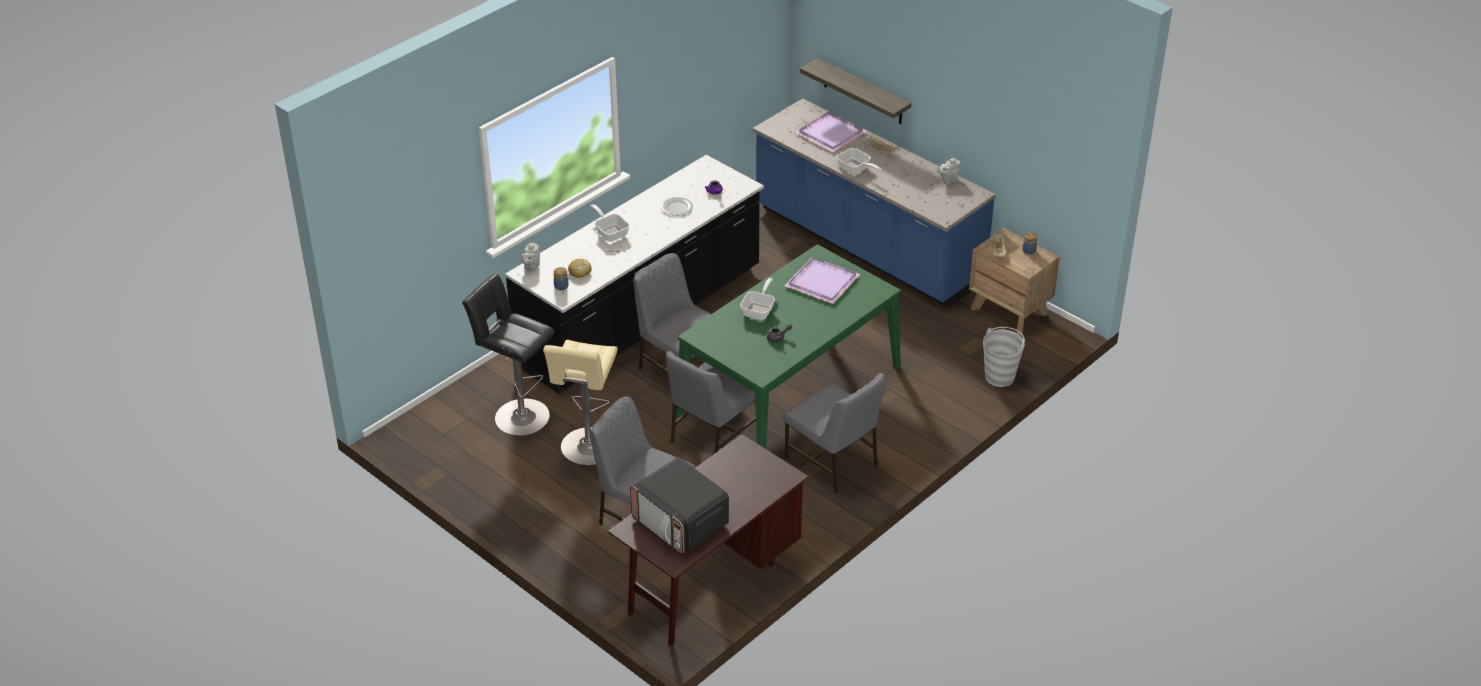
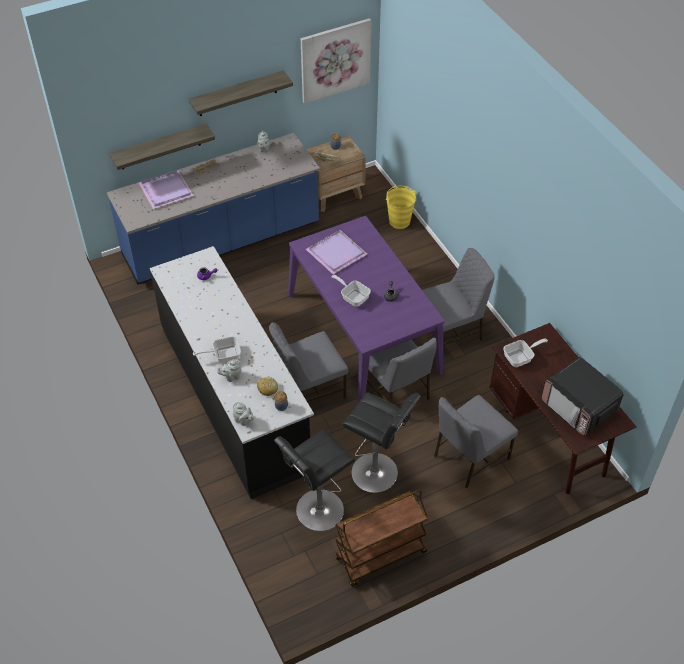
camera: 70 degrees left, 10 degrees up
(481, 475) = (380, 556): none -> brown cart
(584, 245) = (231, 377): none -> grey teapot
(587, 449) = (377, 474): beige stool -> black stool
(677, 207) = (213, 304): plate -> none
(680, 522) = (578, 407): microwave -> microwave turned 75 degrees clockwise
(789, 390) = (363, 333): green dining table -> purple dining table
(856, 170) = (222, 191): frying pan -> frying pan (521, 358)
(948, 94) = (237, 94): none -> shelf
(1000, 377) = (399, 221): grey bucket -> yellow bucket
(1061, 142) = (335, 60): none -> picture

